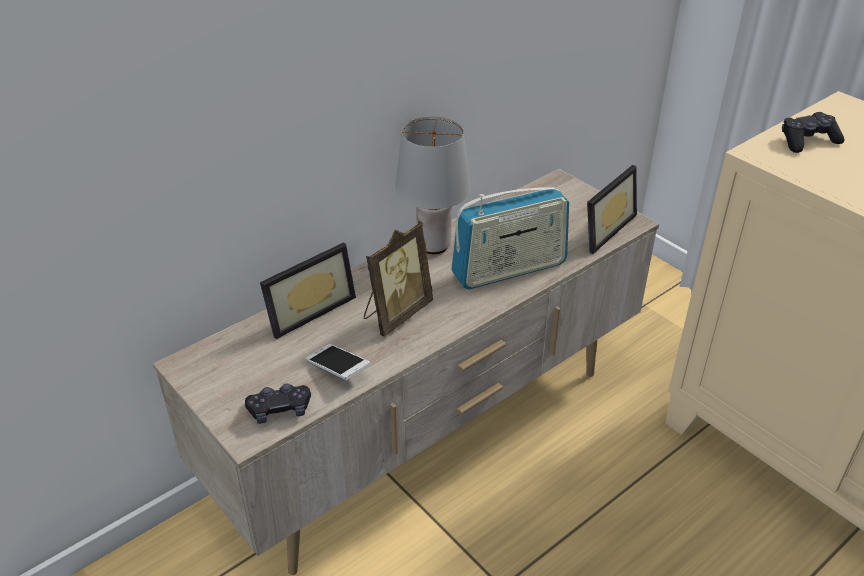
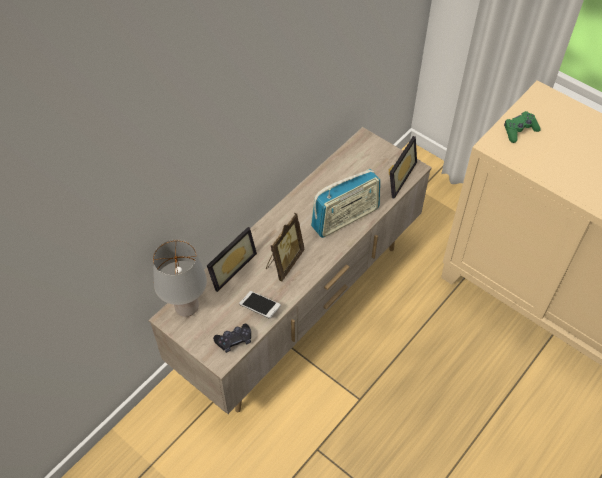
camera: 10 degrees left, 15 degrees up
(433, 246) = (294, 205): grey table lamp -> grey table lamp (187, 308)
(808, 141) = (519, 131): black game controller -> green game controller

